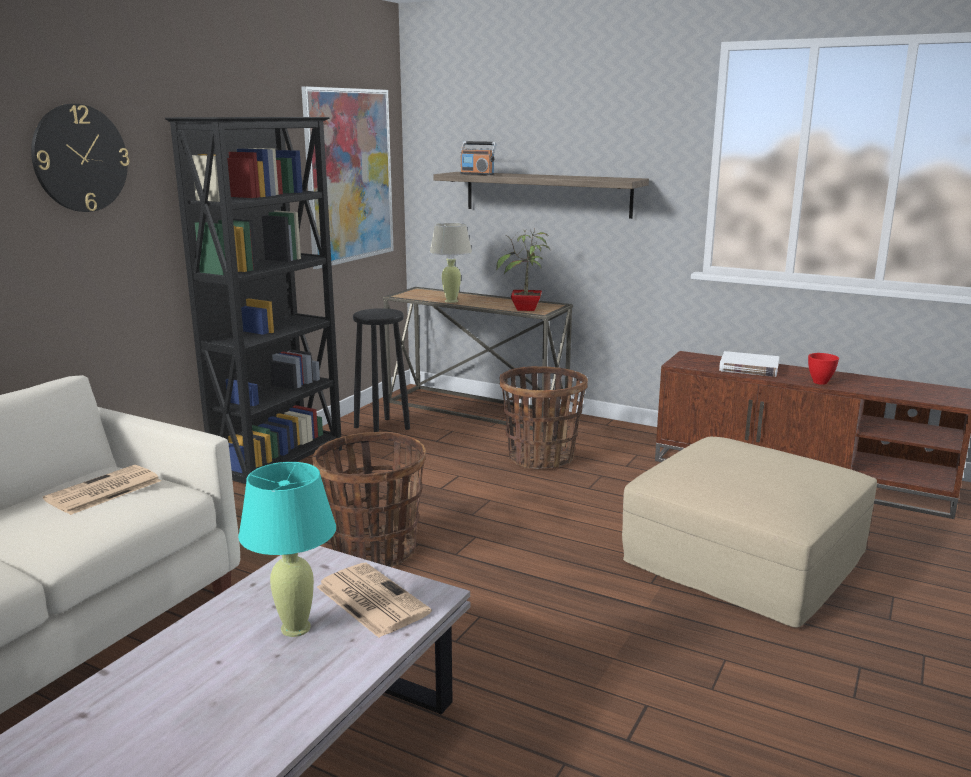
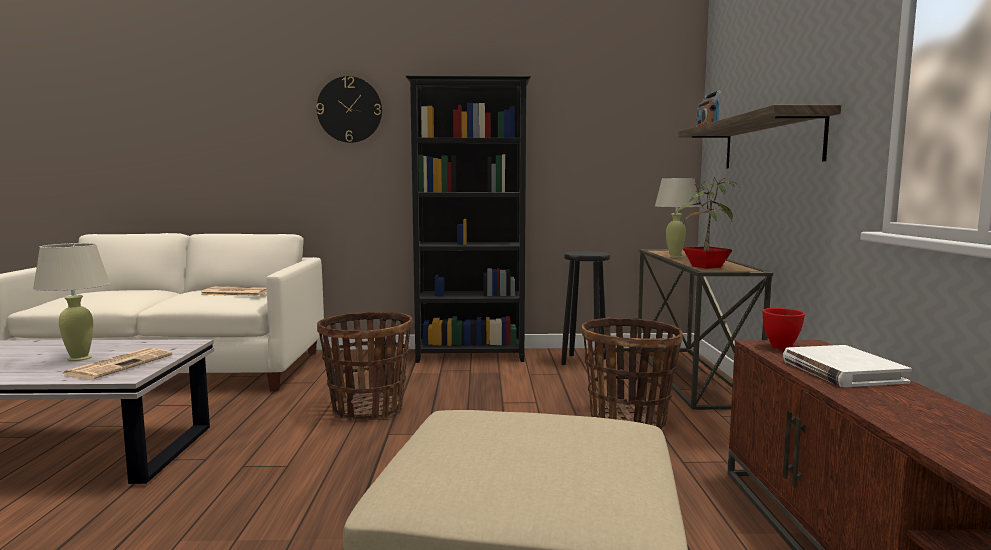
camera: 60 degrees right, 10 degrees down
(295, 628) = (79, 358): turquoise table lamp -> beige table lamp
(349, 176) = (616, 137): picture -> none
(820, 382) = (888, 413): red bowl -> red bowl (780, 347)

